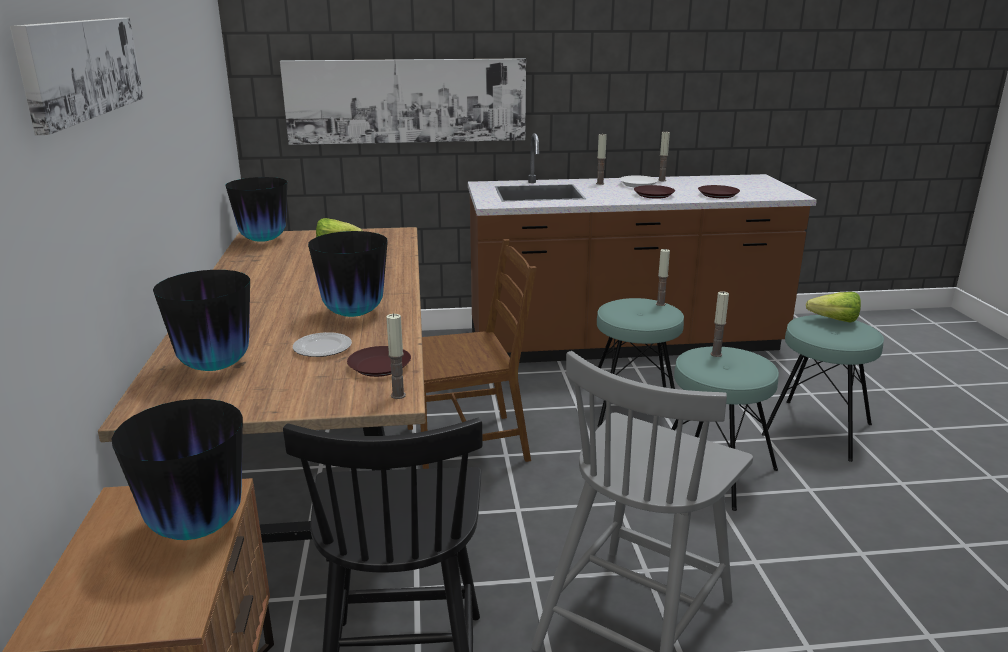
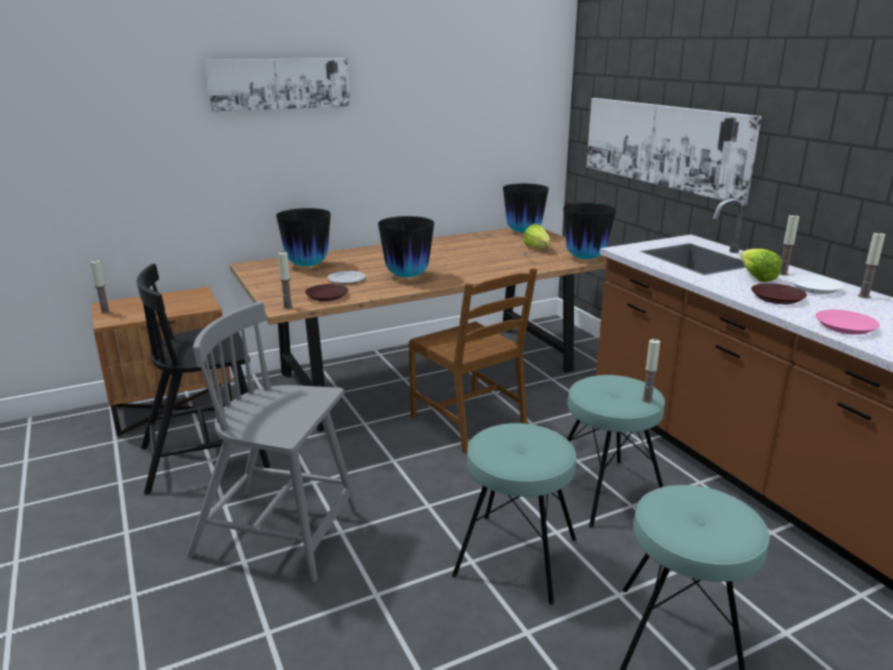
camera: 70 degrees right, 0 degrees up
(197, 528) = (174, 309): vase -> vase (585, 258)
(716, 354) = (537, 439): candle -> candle (105, 312)
(718, 195) = (844, 327): brown plate -> pink plate
(829, 320) = (729, 512): lettuce -> lettuce (755, 276)

